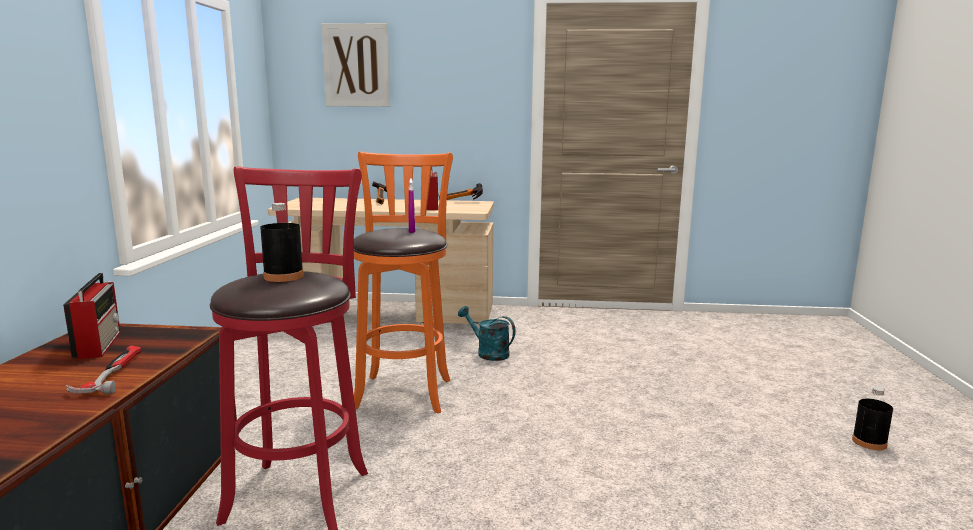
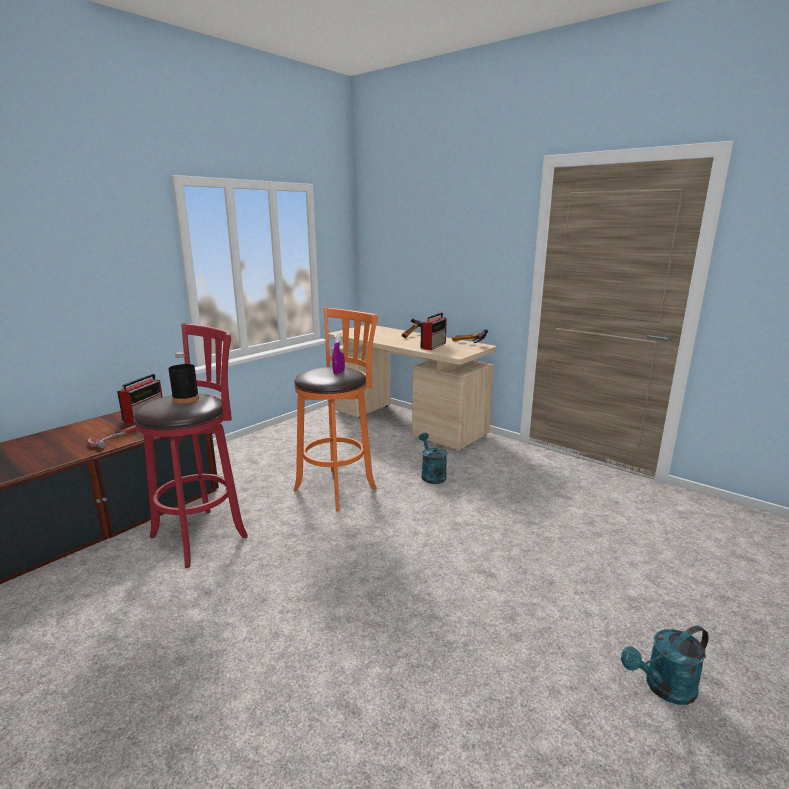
camera: 35 degrees right, 5 degrees up
(356, 65) = (407, 225): picture -> none
(869, 442) = (663, 688): black bottle -> turquoise watering can

